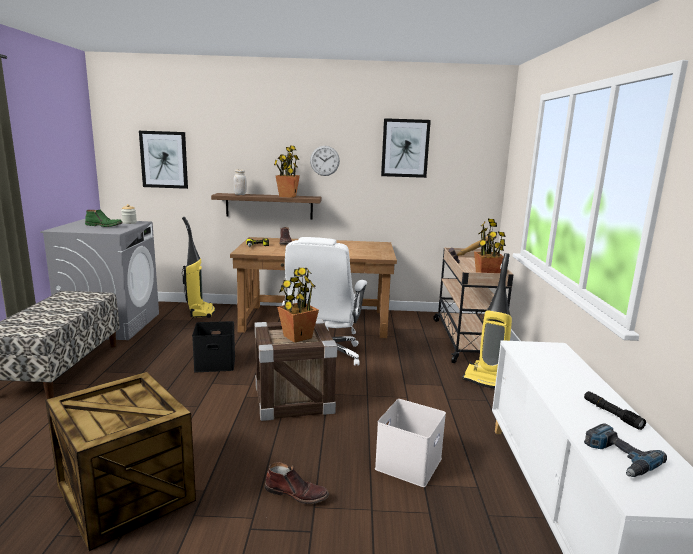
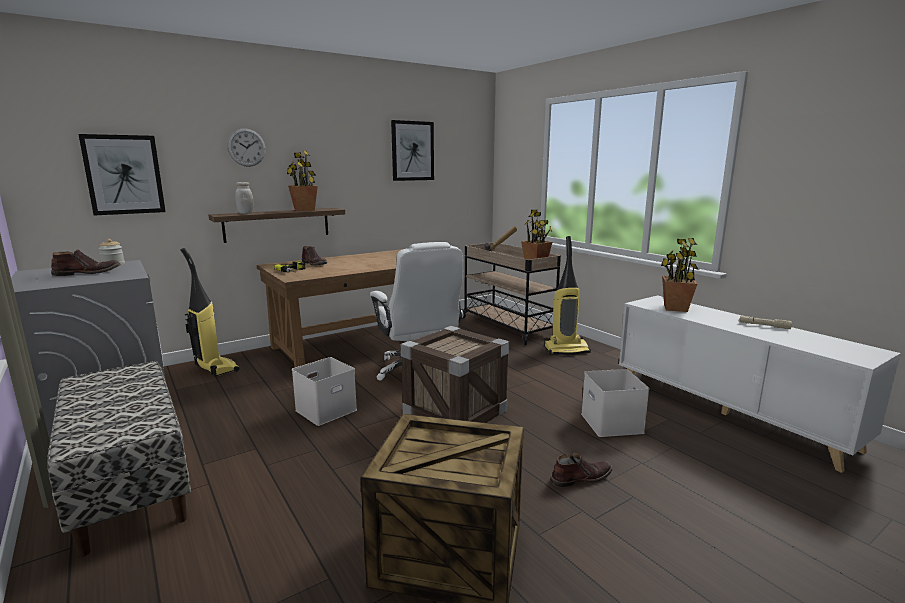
camera: 35 degrees left, 0 degrees up
(104, 226) = (87, 273): green boot -> brown boot
(216, 363) = (326, 409): black storage box -> white storage box
(297, 337) = (458, 346): potted plant -> potted plant (675, 308)
(324, 160) = (336, 167): wall clock -> wall clock (246, 147)
(611, 414) = (764, 326): black flashlight -> beige flashlight
(618, 457) = (813, 345): power drill -> none

